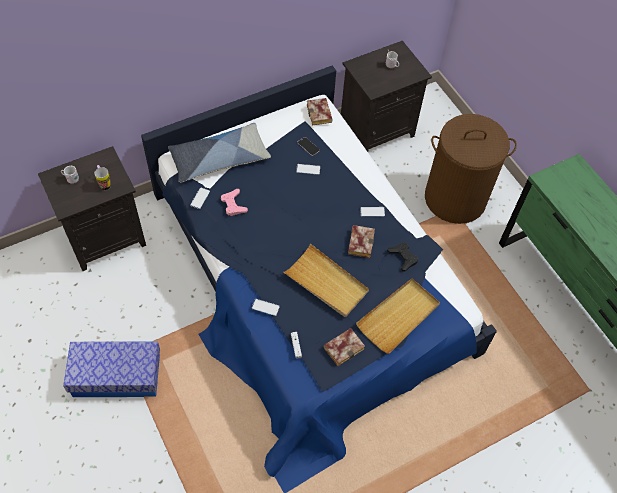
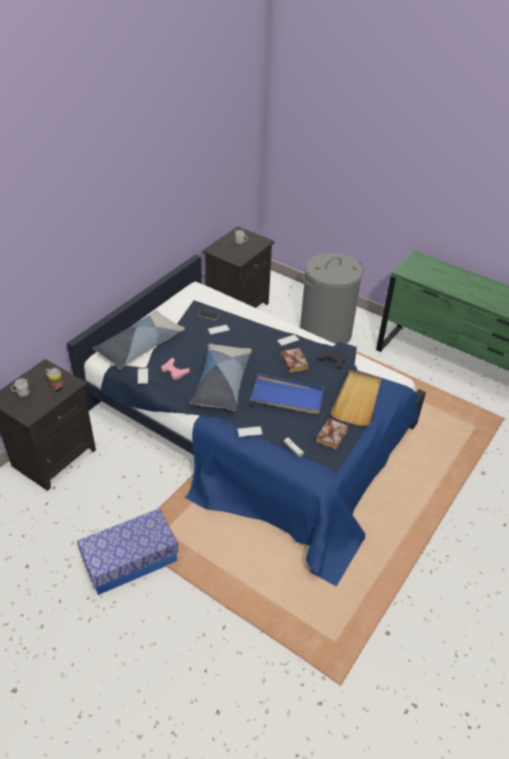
camera: 25 degrees left, 15 degrees down
(271, 238) = (221, 383): none -> pillow
(320, 114) = (203, 292): book -> none
(326, 283) = (287, 397): beige tray -> blue tray
(455, 198) = (325, 332): brown laundry basket -> grey laundry basket

